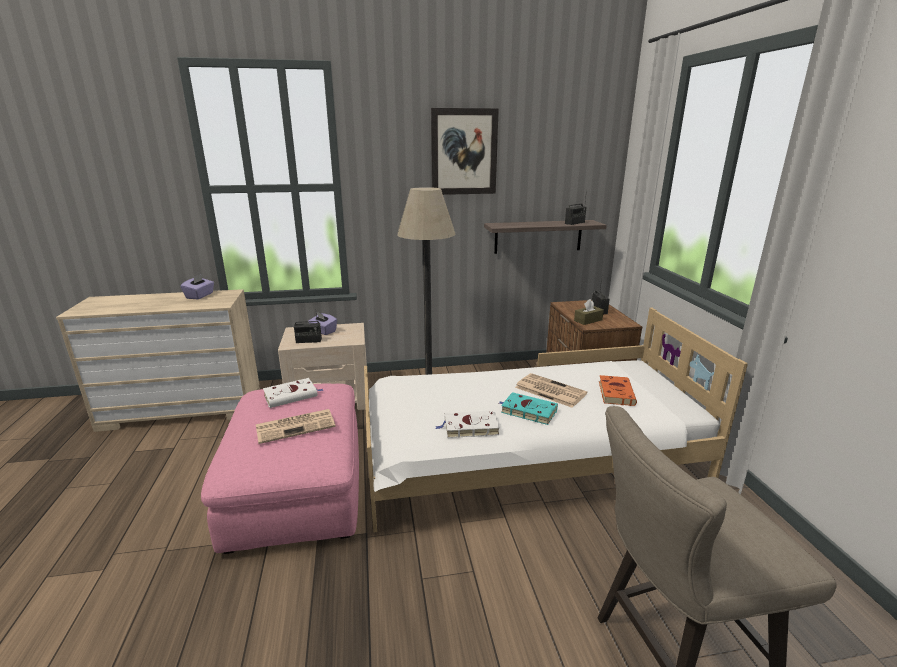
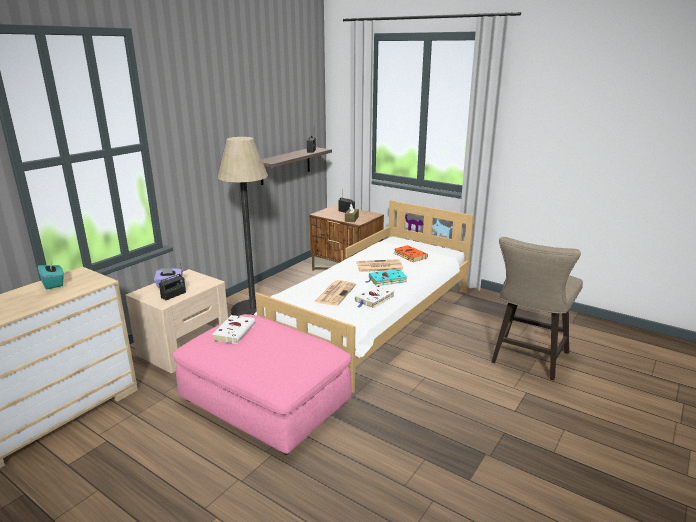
camera: 45 degrees left, 0 degrees up
(200, 296) = (53, 283): purple tissue box -> turquoise tissue box
(296, 426) = (279, 342): newspaper -> newspaper (335, 293)
(464, 152) = (234, 104): picture -> none

